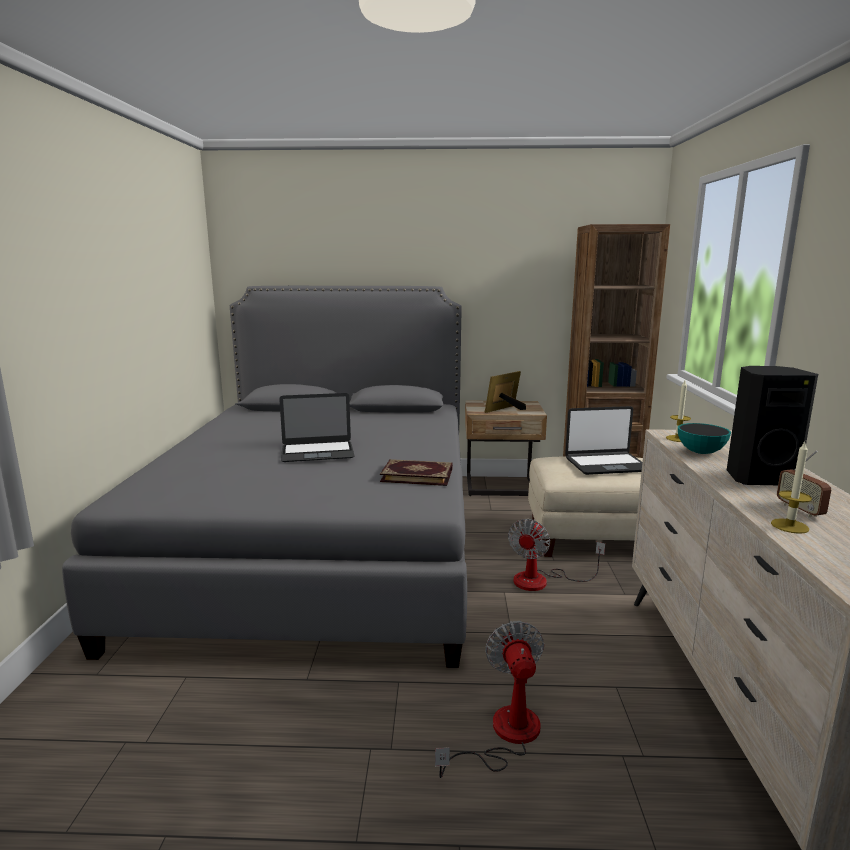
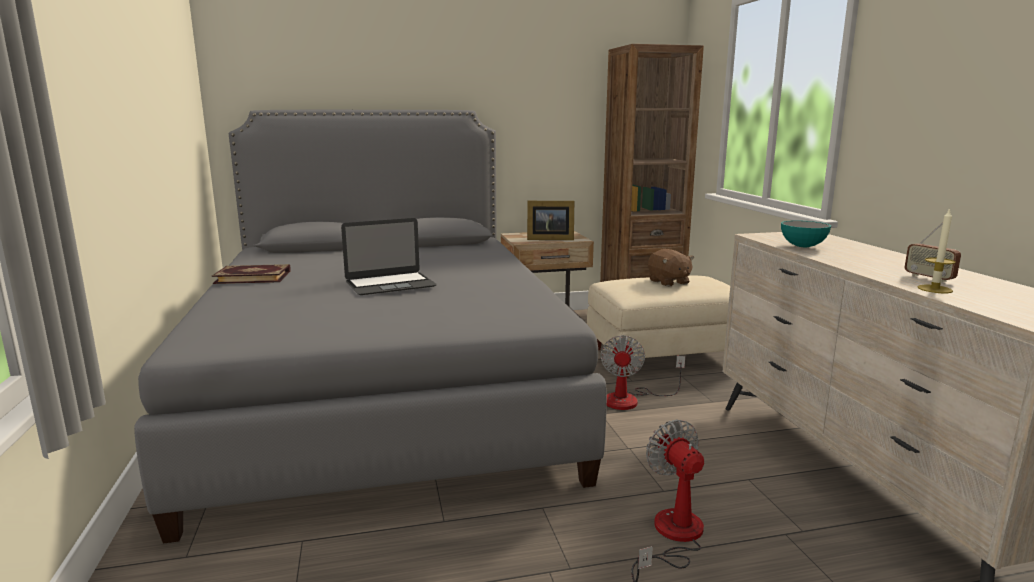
camera: 15 degrees left, 0 degrees up
(417, 475) = (517, 296): book -> book (253, 277)
(505, 409) = (548, 239): picture frame -> picture frame turned 120 degrees counterclockwise
(606, 464) = (668, 282): laptop -> brown plush toy
(678, 438) = (771, 238): candle -> none
(759, 478) = (871, 261): black speaker -> none

